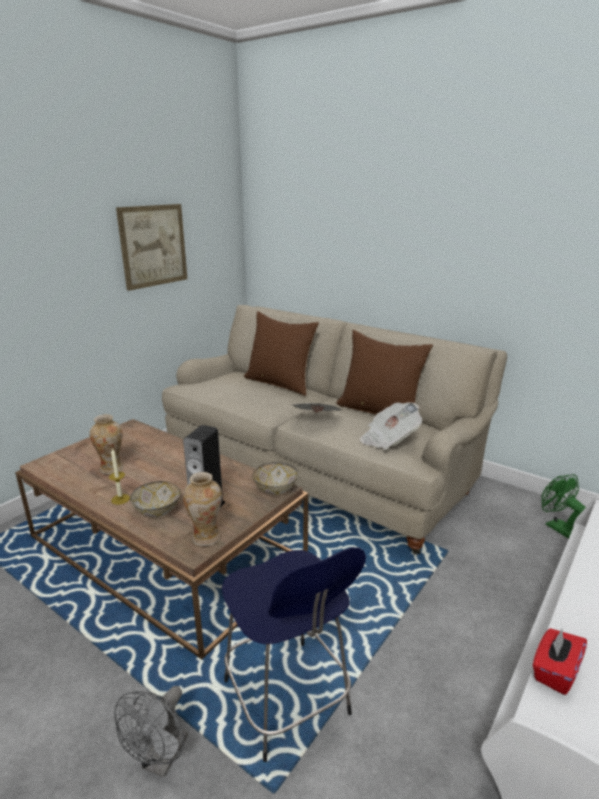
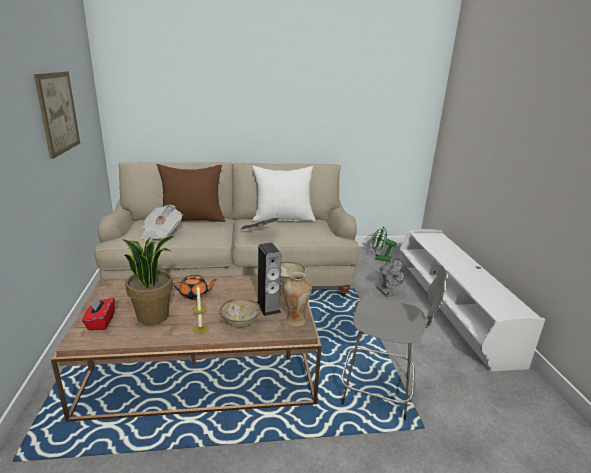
camera: 45 degrees left, 0 degrees up
(111, 469) = (153, 316): vase -> potted plant
(161, 760) = (364, 458): grey fan -> grey fan (387, 293)
(171, 464) = (194, 294): none -> orange teapot
(288, 701) = (379, 391): blue stool -> grey stool
(380, 411) = (283, 218): brown pillow -> white pillow
(389, 439) = (313, 231): newspaper -> newspaper (161, 233)
(554, 671) = (484, 299): red tissue box -> red tissue box (100, 322)

